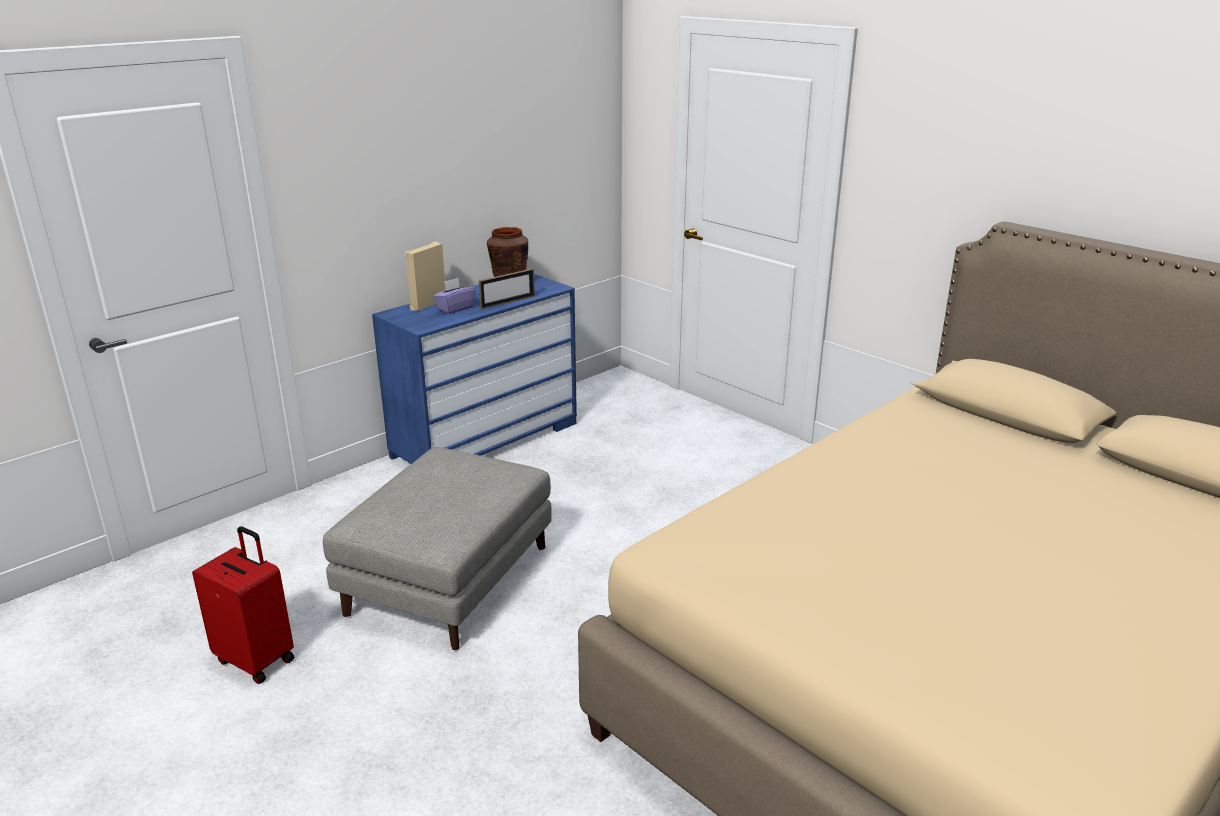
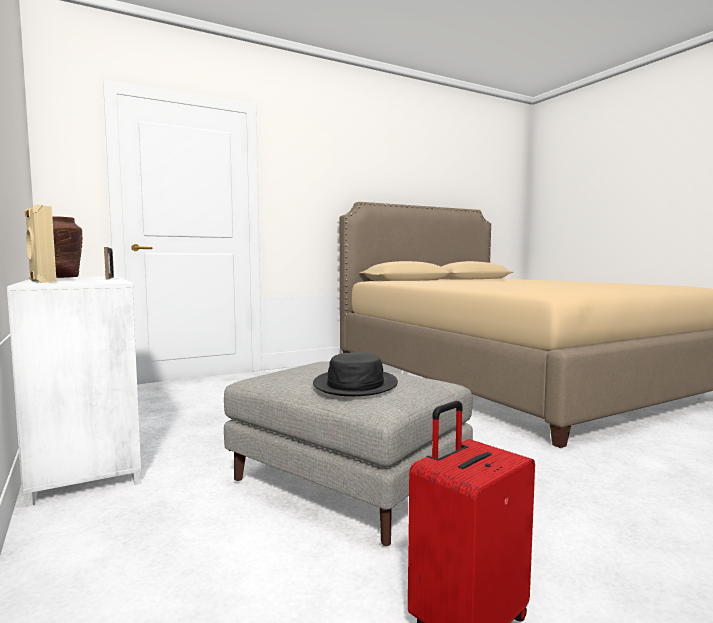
camera: 75 degrees left, 20 degrees down
(411, 500) = (356, 384): none -> black hat
(455, 308) = (83, 280): purple tissue box -> none
(485, 439) = (84, 451): blue dresser -> white dresser

